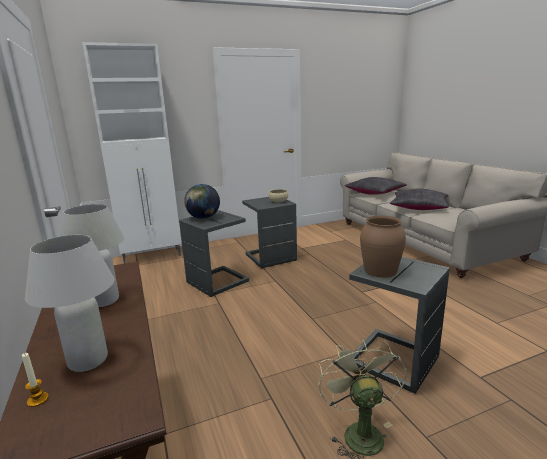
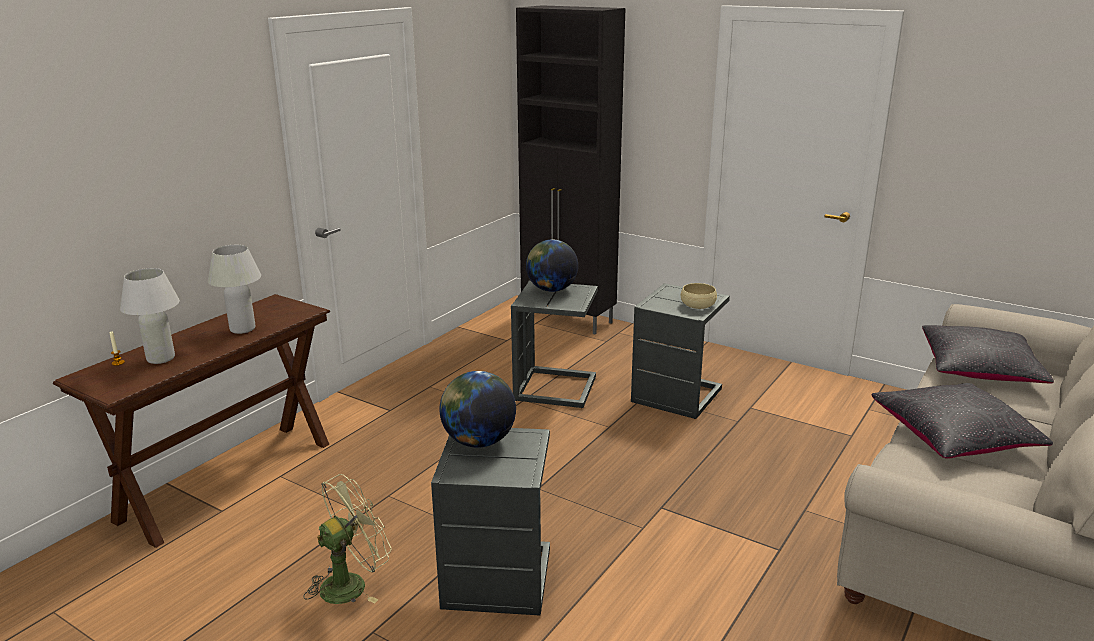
camera: 55 degrees right, 5 degrees up
(153, 256) = (569, 320): white cabinet -> black cabinet
(380, 270) = (478, 441): brown vase -> globe

